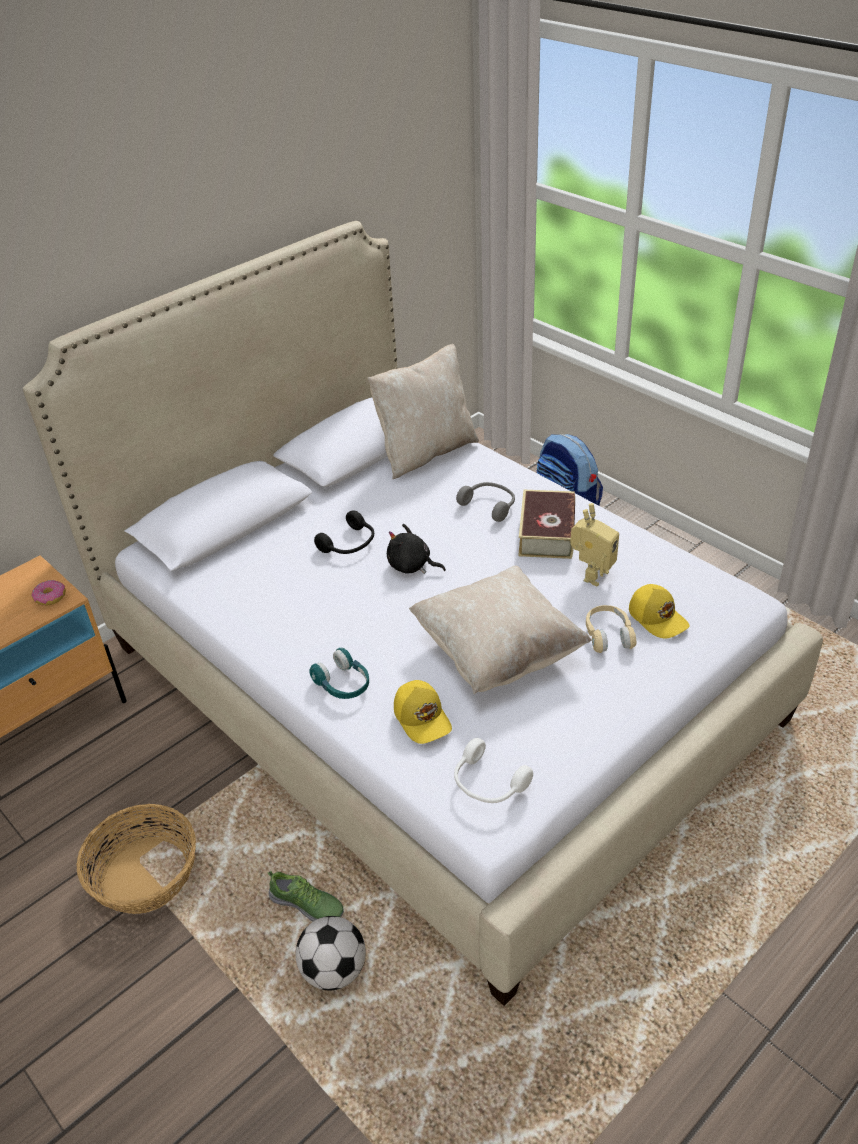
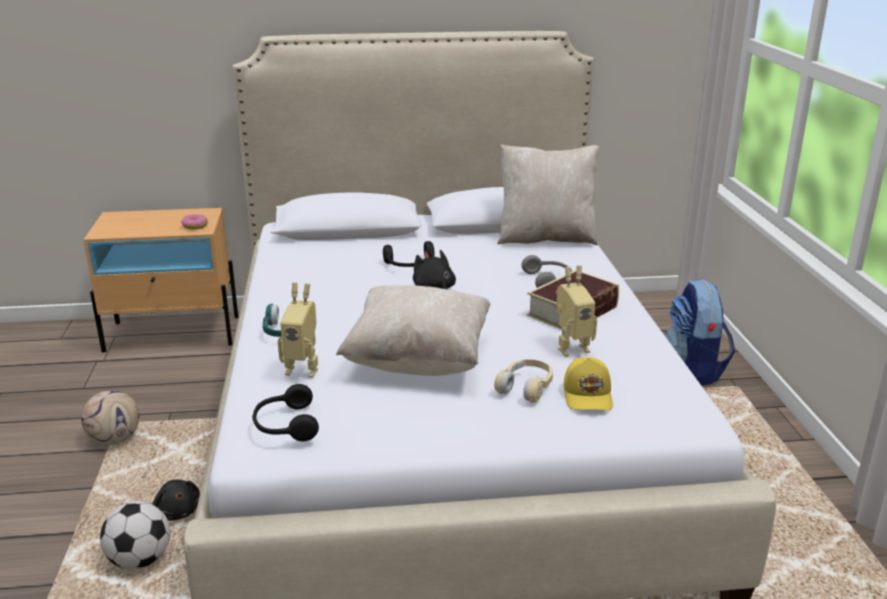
camera: 35 degrees right, 15 degrees down
(146, 876) = (115, 440): basket -> football
(307, 905) = (178, 511): shoe -> black plush toy
(423, 718) = (303, 369): yellow cap -> toy robot
(487, 783) = (285, 425): white headphones -> black headphones

